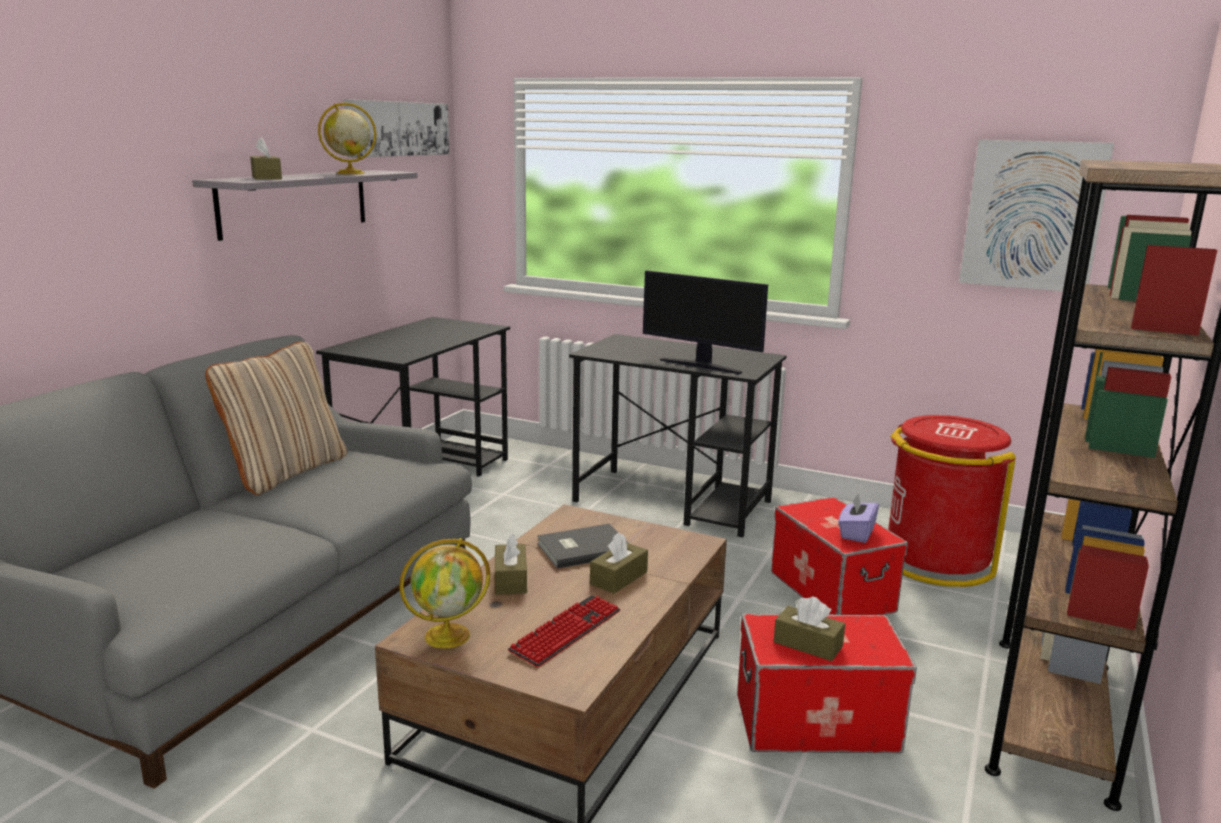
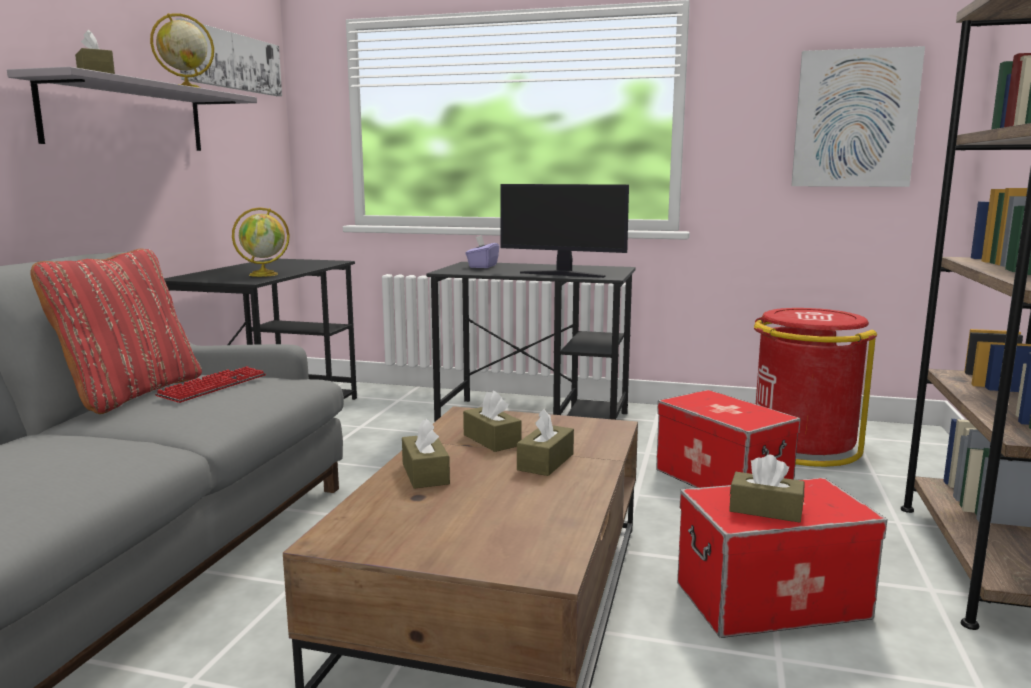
camera: 10 degrees left, 5 degrees down
(285, 472) = (131, 393): beige pillow -> red pillow
(449, 635) = (373, 533): globe -> globe (264, 274)
(566, 632) = (513, 515): keyboard -> keyboard (213, 386)
(582, 548) = (492, 440): grey book -> brown tissue box
(856, 533) = (748, 415): purple tissue box -> purple tissue box (482, 266)

